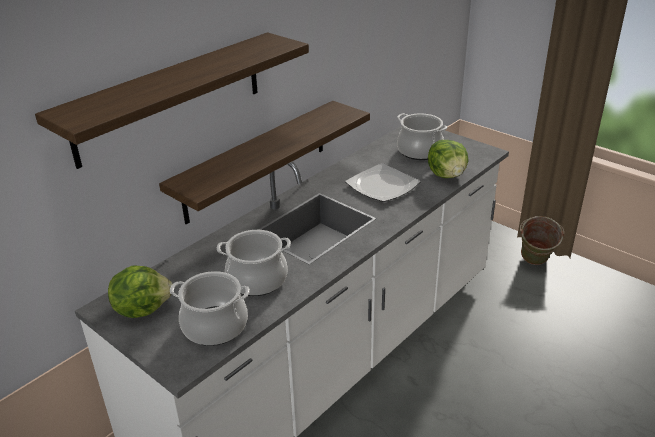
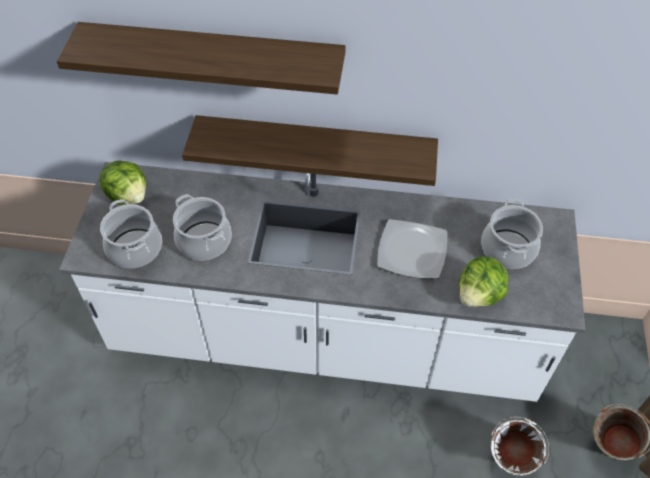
camera: 55 degrees right, 20 degrees up
(515, 311) = (508, 462): none -> white bucket

